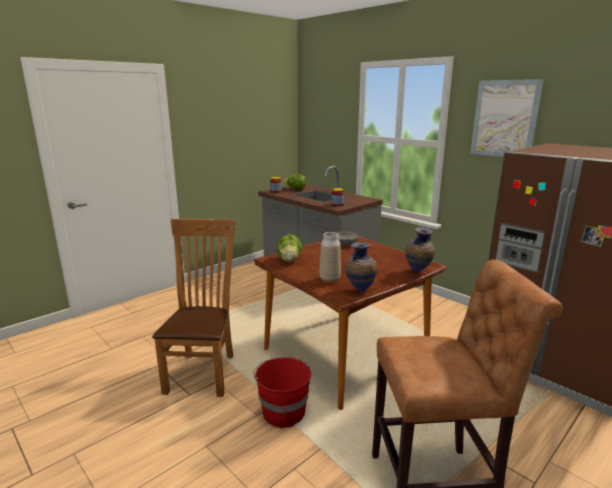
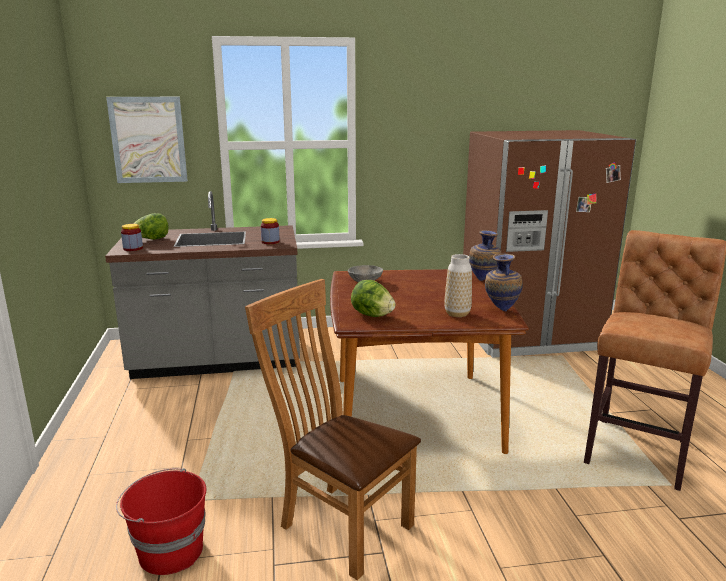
camera: 55 degrees left, 0 degrees up
(283, 411) = (481, 489): red bucket -> red bucket (169, 551)
(504, 119) = (423, 109): picture -> picture (148, 140)

